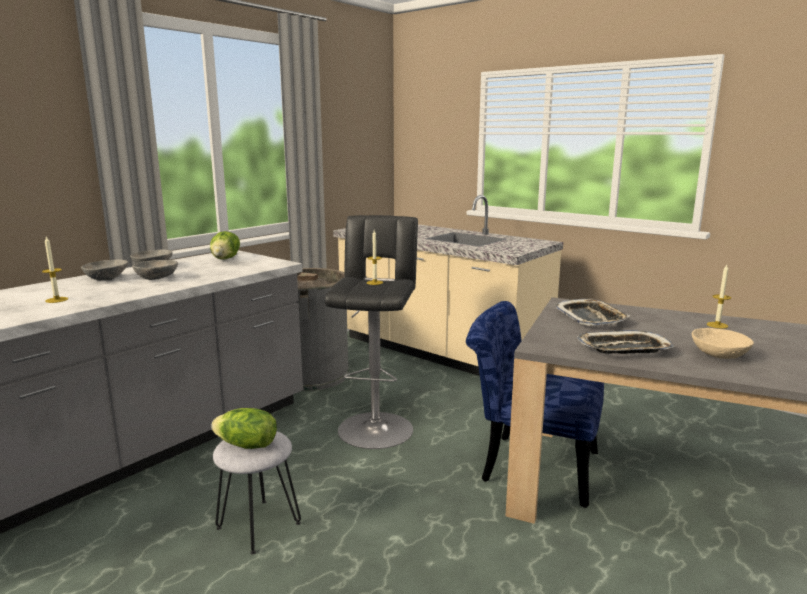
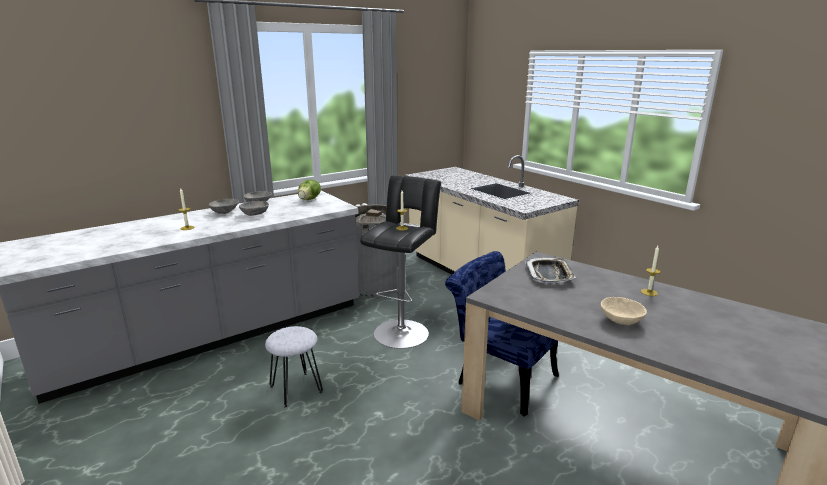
camera: 15 degrees right, 5 degrees up
(246, 445) = (286, 337): lettuce -> none
(623, 349) = (549, 305): tray -> none

